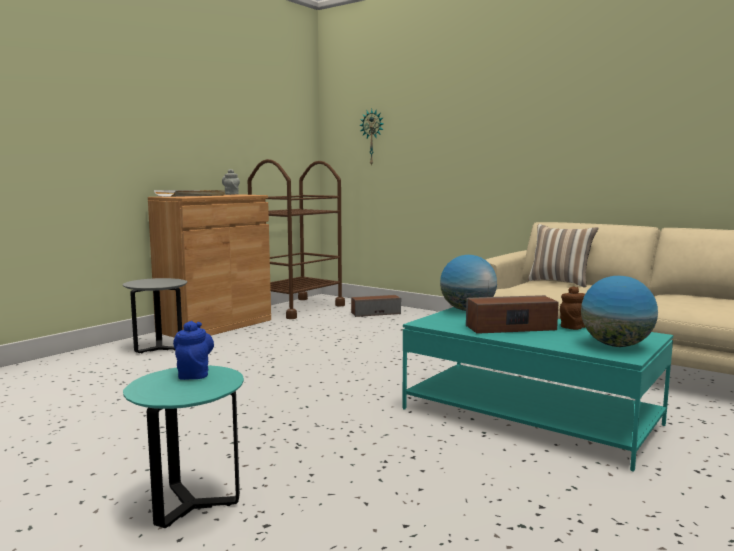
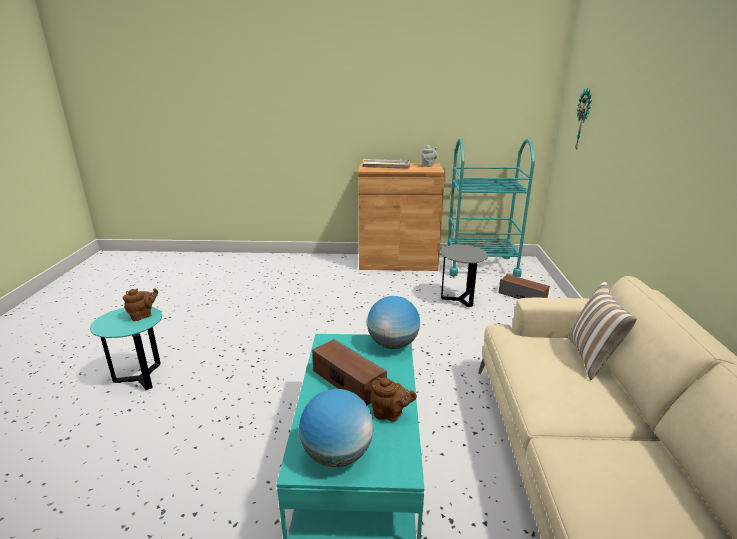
camera: 55 degrees right, 15 degrees up
(159, 348) = (335, 269): grey side table -> grey side table (460, 300)
(194, 373) = (143, 316): blue teapot -> brown teapot
(297, 308) = (480, 266): brown cart -> turquoise cart

